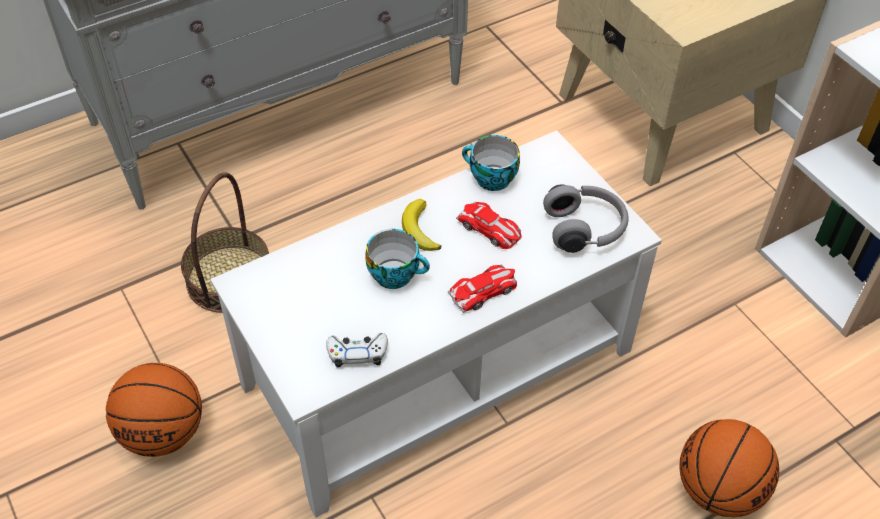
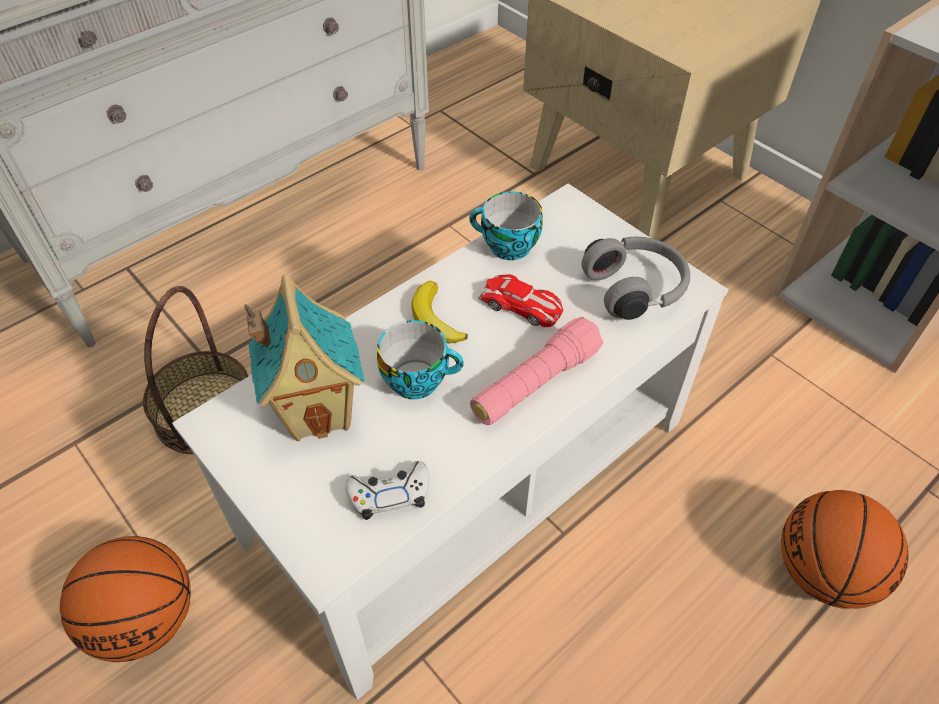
camera: 10 degrees left, 0 degrees up
(317, 287) = (319, 411): none -> toy house
(484, 291) = (535, 383): toy car -> pink flashlight

